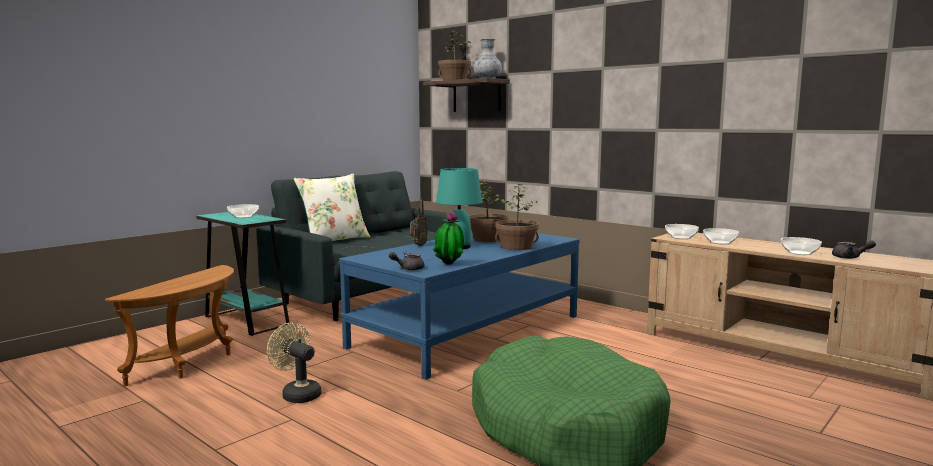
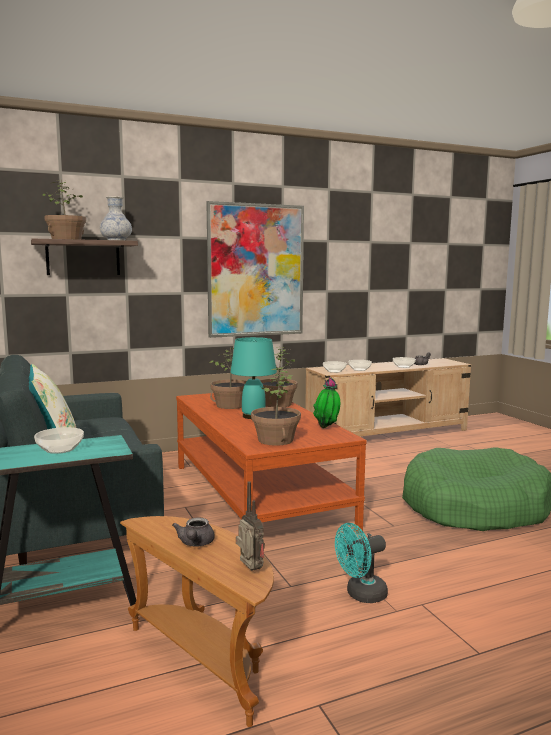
camera: 65 degrees left, 0 degrees up
(297, 394) = (361, 595): beige fan -> turquoise fan
(388, 258) = (275, 440): none -> potted plant
(408, 269) = (328, 439): grey teapot -> grey teapot (195, 544)
(418, 245) = (226, 425): radio -> radio (249, 570)
(469, 331) = (257, 495): blue coffee table -> brown coffee table
(624, 104) = (256, 270): none -> picture

